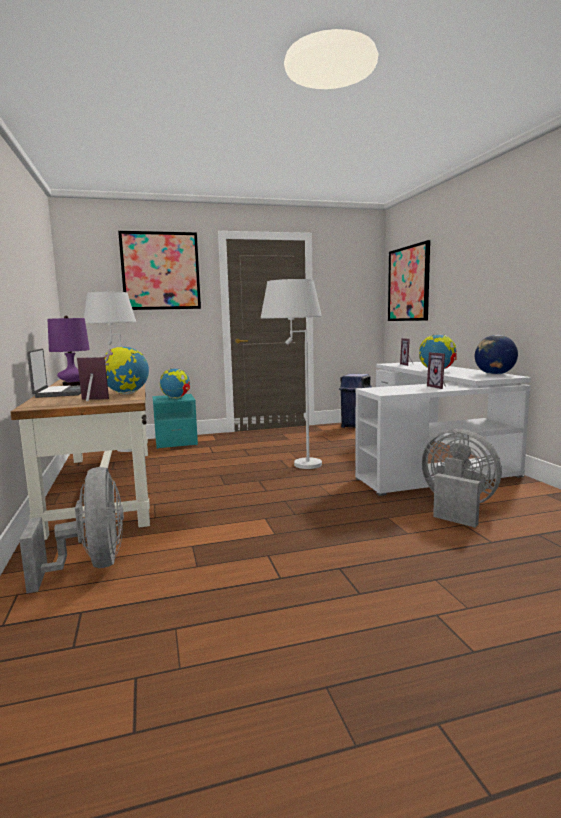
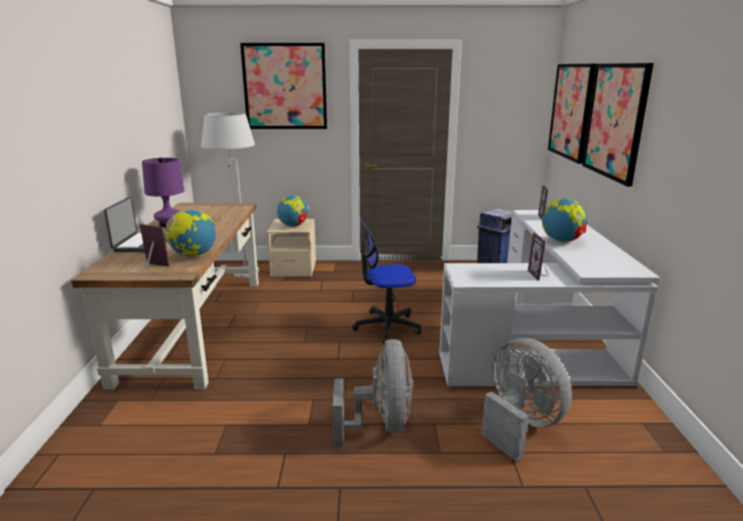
camera: 15 degrees right, 10 degrees up
(91, 566) = (130, 432): grey fan -> grey fan (381, 424)
(176, 442) = (294, 269): turquoise nightstand -> beige nightstand
(294, 467) = (386, 327): white floor lamp -> office chair
(458, 276) = (615, 121): none -> picture
(494, 374) = (620, 263): globe -> none

